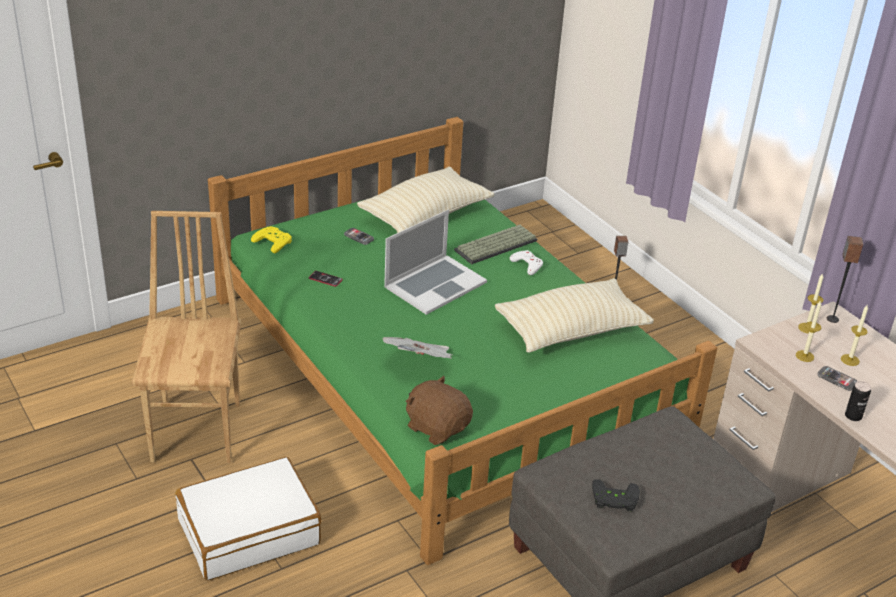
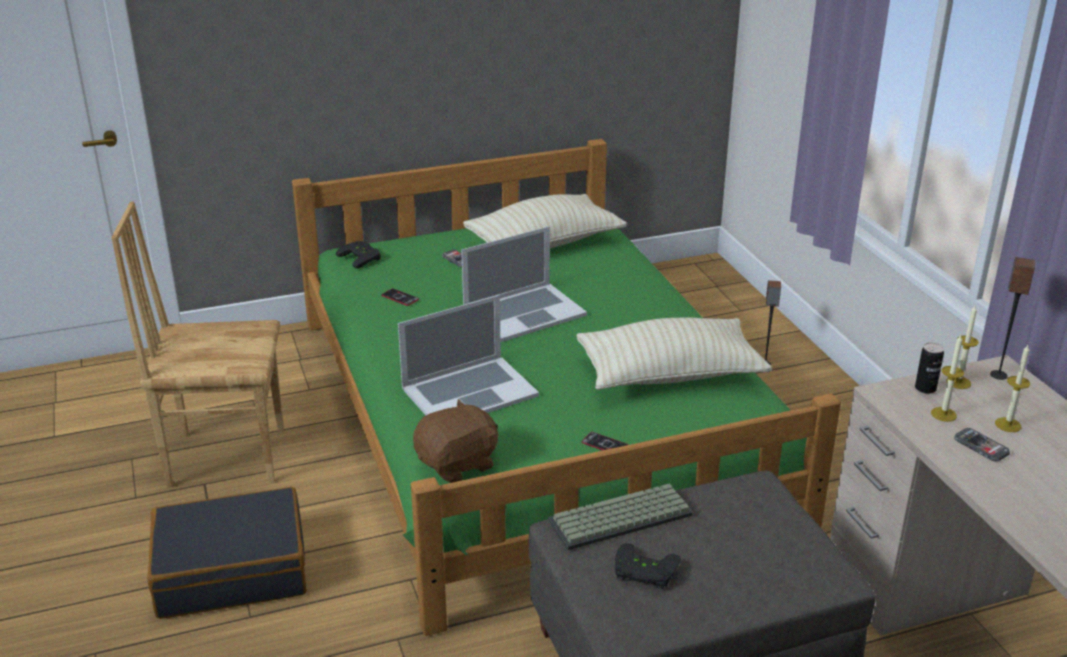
camera: 15 degrees right, 5 degrees down
(198, 431) = (226, 455): brown chair -> brown chair turned 105 degrees counterclockwise
(249, 531) = (231, 570): white suitcase -> black suitcase
(274, 241) = (362, 257): yellow game controller -> black game controller
(420, 362) = (469, 392): newspaper -> laptop
(437, 427) = (458, 464): brown plush toy -> brown plush toy turned 90 degrees clockwise
(496, 246) = (614, 280): keyboard -> keyboard (620, 519)
(527, 265) = (643, 301): white game controller -> none
(544, 398) = (605, 445): none -> phone
(853, 416) = (990, 493): can -> can (925, 388)

